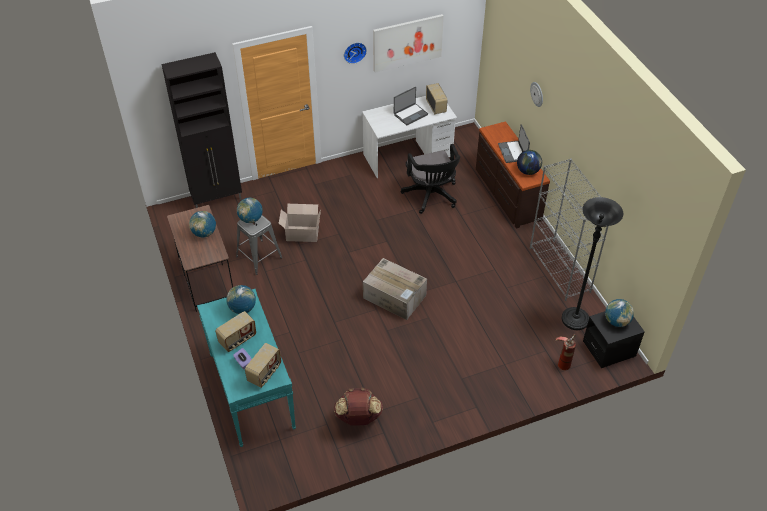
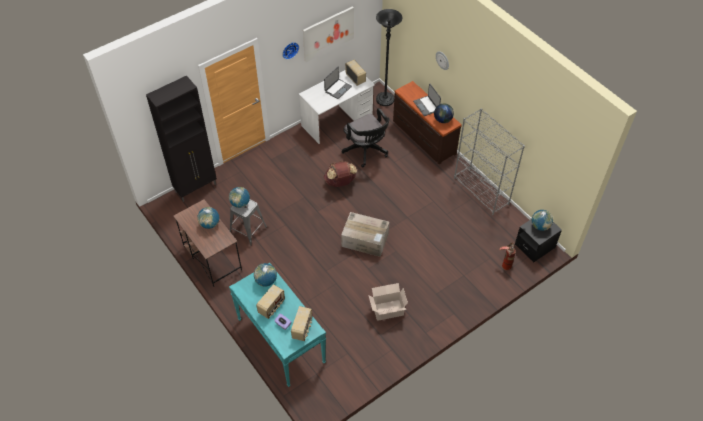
camera: 15 degrees left, 5 degrees up
(301, 233) = (275, 203): cardboard box -> cardboard box (387, 310)
(358, 418) = (369, 342): brown backpack -> brown backpack (340, 182)
(575, 320) = (504, 229): black floor lamp -> black floor lamp (385, 100)

